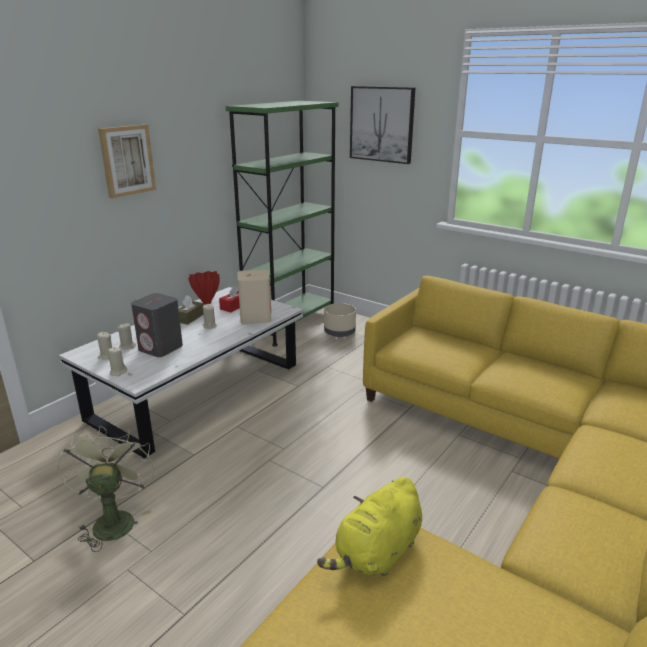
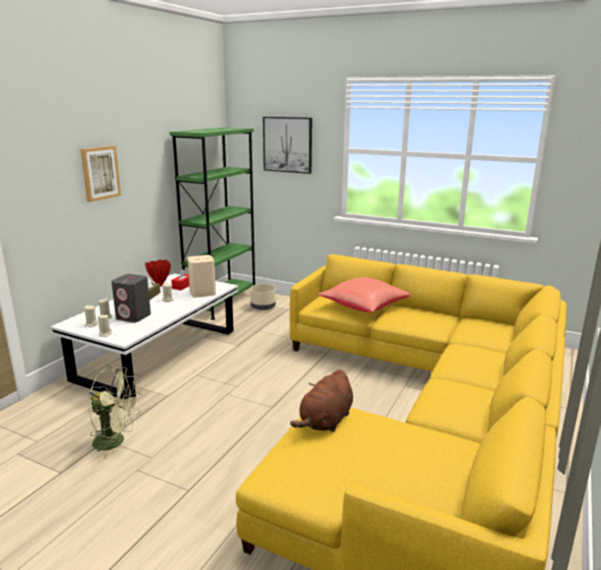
camera: 10 degrees left, 5 degrees down
(113, 519) = (116, 441): green fan -> green fan turned 120 degrees clockwise
(377, 553) = (325, 421): yellow plush toy -> brown plush toy
(462, 353) = (362, 307): none -> red pillow

